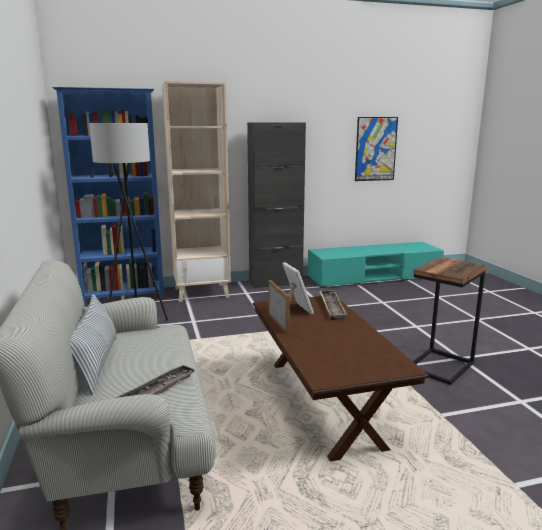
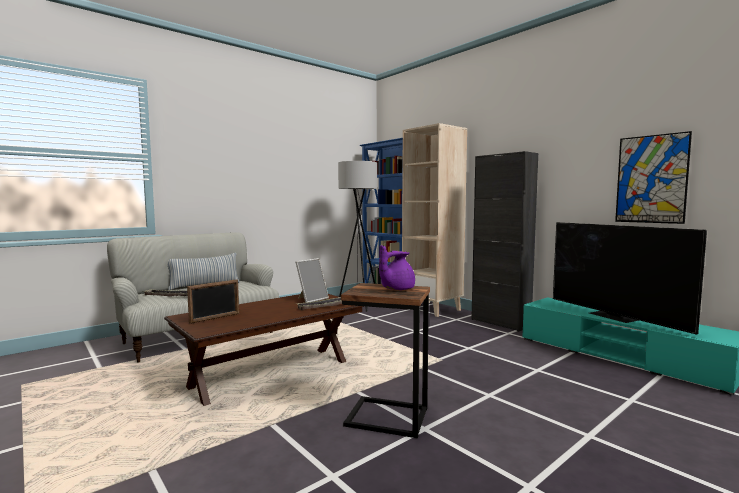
camera: 65 degrees right, 10 degrees down
(278, 323) = (278, 299): picture frame -> picture frame (215, 318)
(373, 250) = (614, 316): none -> television
(448, 264) = (396, 289): none -> purple teapot

